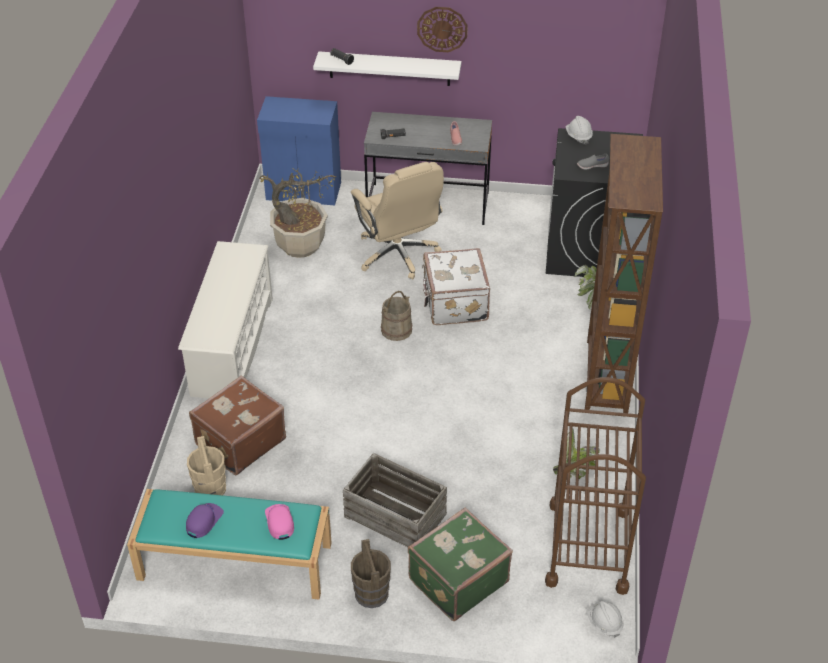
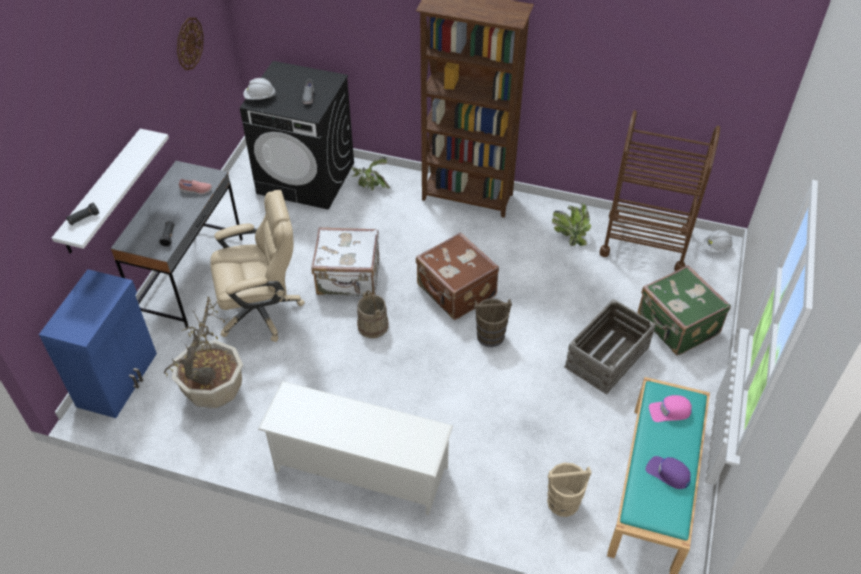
camera: 80 degrees left, 5 degrees up
(239, 441) = (502, 472): brown suitcase -> brown suitcase (455, 292)
(371, 594) = (691, 384): brown bucket -> brown bucket (490, 336)
(442, 29) = (119, 110): wall clock -> wall clock (189, 43)

